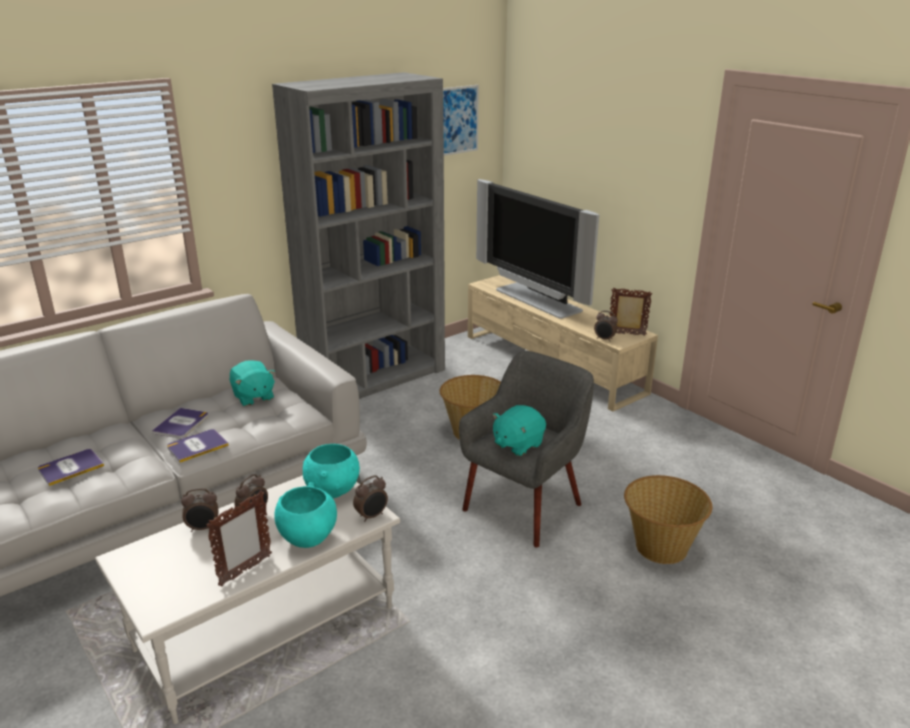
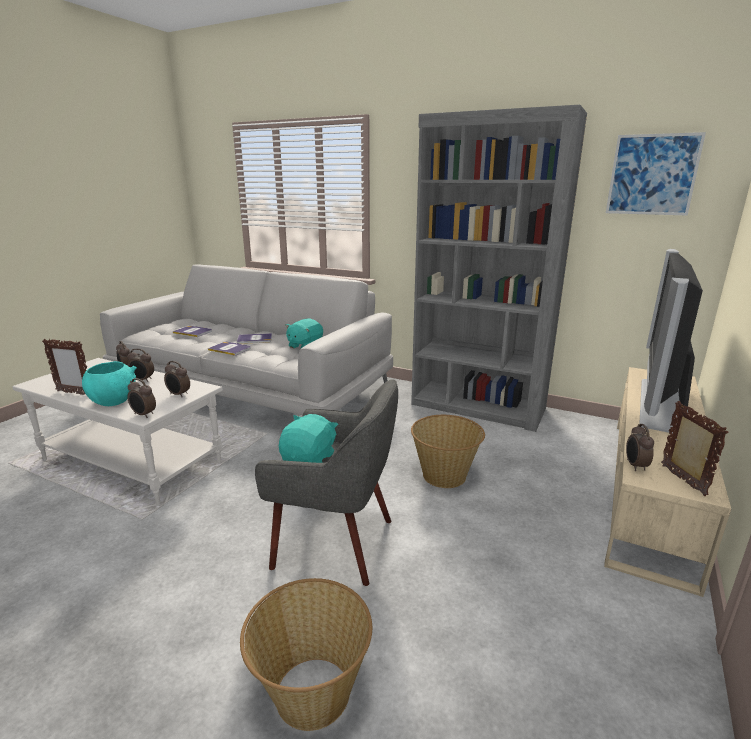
camera: 65 degrees right, 5 degrees down
(333, 491) = (178, 395): turquoise bowl -> alarm clock
(517, 444) = (309, 459): turquoise plush toy -> turquoise plush toy turned 90 degrees clockwise

